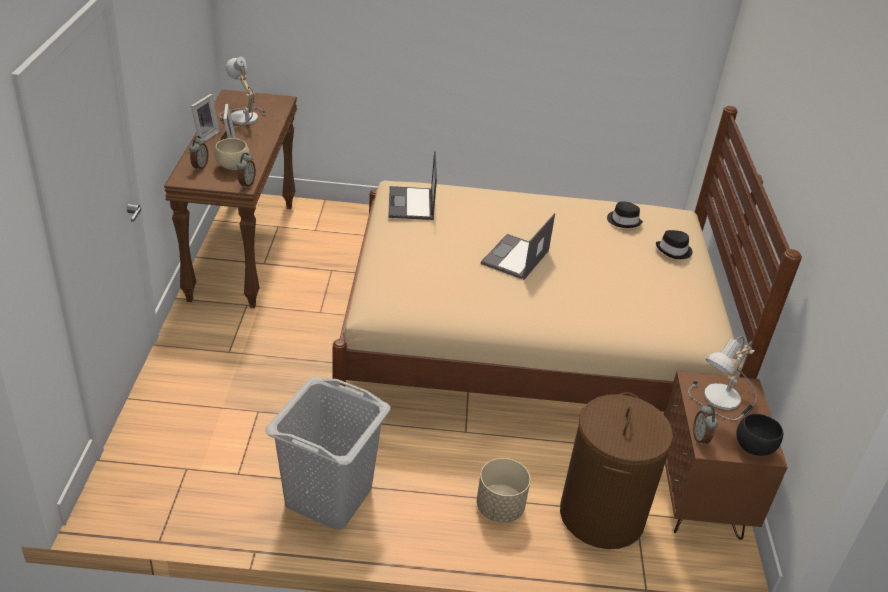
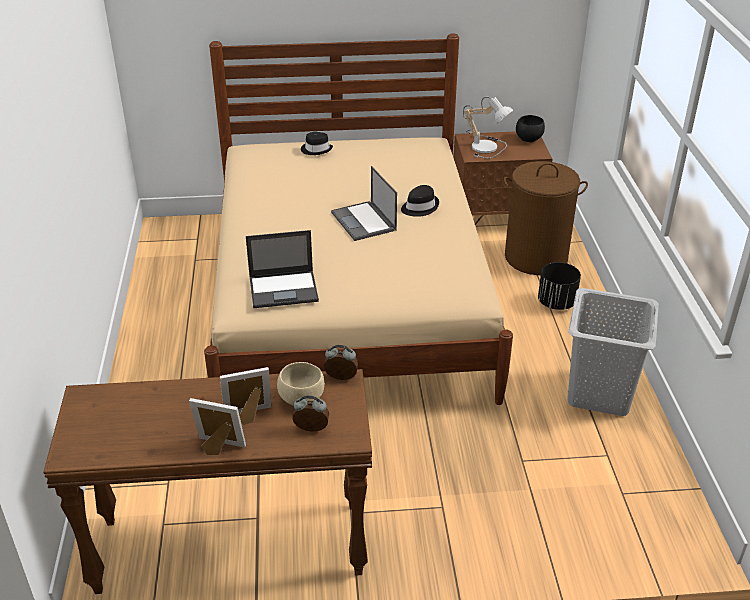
camera: 95 degrees left, 0 degrees up
(240, 118) = (150, 425): table lamp -> none
(499, 508) = (556, 303): beige planter -> black planter
(515, 258) = (364, 221): laptop -> laptop turned 45 degrees clockwise
(624, 221) = (275, 170): black hat -> black hat (419, 207)
(701, 438) = (532, 156): alarm clock -> none

